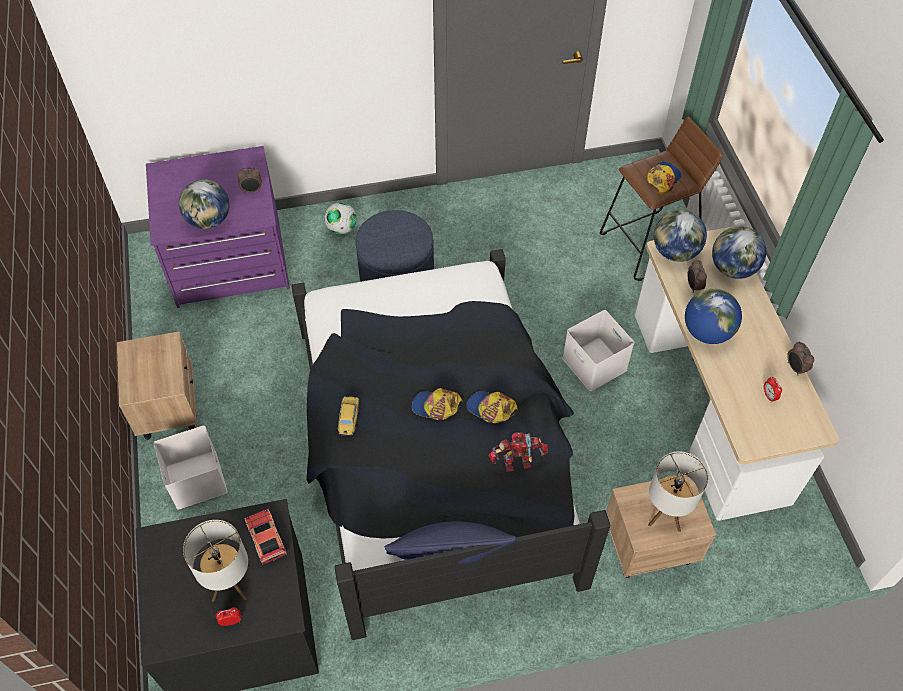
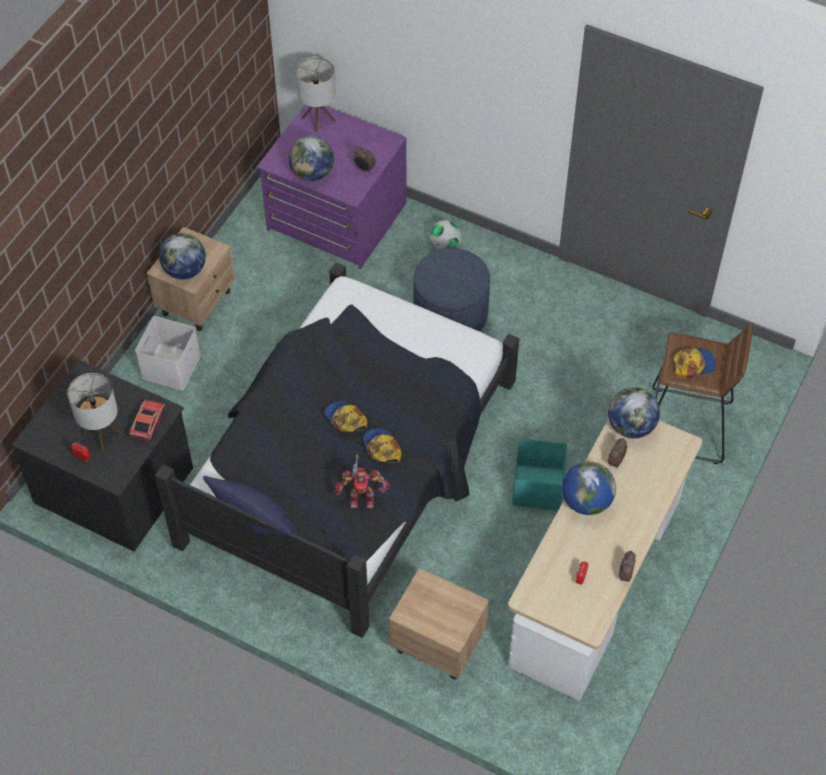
camera: 40 degrees right, 0 degrees up
(349, 419) = (279, 385): toy car -> none
(517, 464) = (362, 498): toy robot -> toy robot turned 150 degrees clockwise
(596, 364) = (538, 488): white storage box -> turquoise storage box
(665, 514) = (438, 612): table lamp -> table lamp (318, 119)
(732, 269) = (663, 470): globe -> globe (184, 270)

